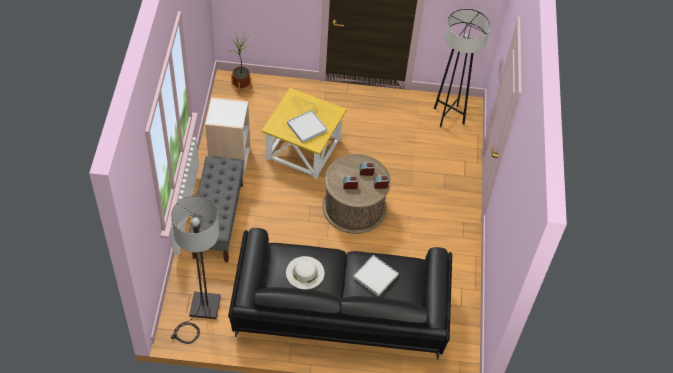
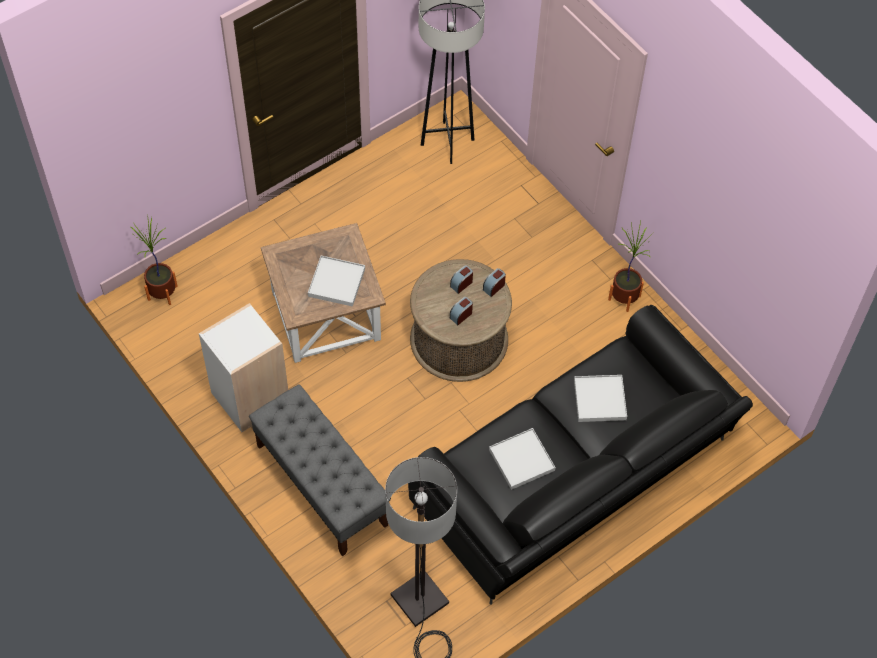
camera: 40 degrees left, 5 degrees up
(303, 150) = (327, 316): yellow side table -> brown side table
(305, 272) = (521, 460): white hat -> white tray
(460, 252) = (624, 298): none -> potted plant

